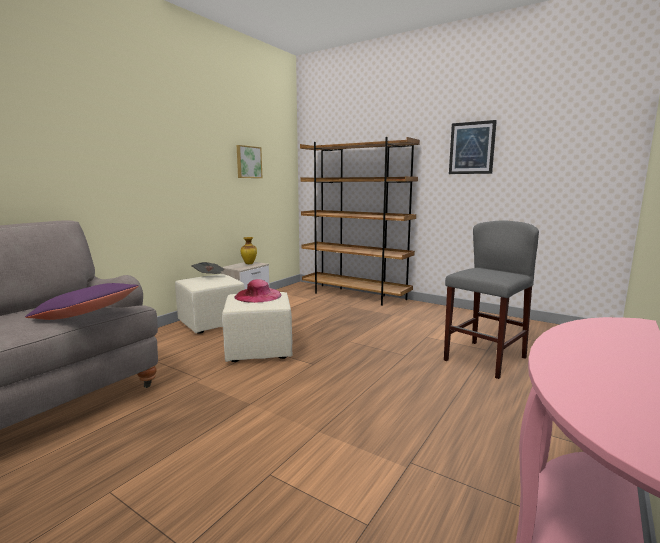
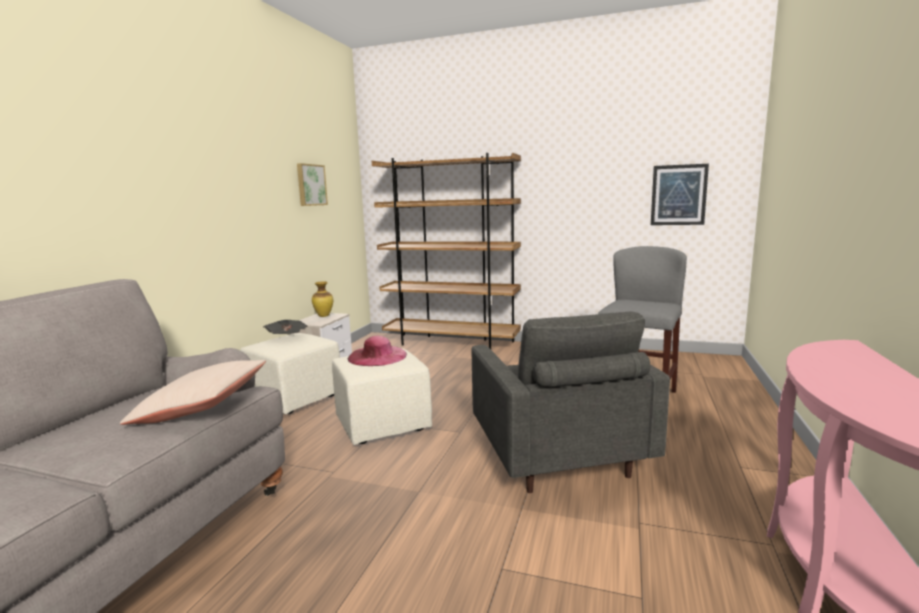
camera: 15 degrees left, 0 degrees up
(86, 315) = (201, 409): purple pillow -> beige pillow
(377, 396) = (557, 457): none -> grey armchair
(472, 148) = (581, 165): picture -> picture (678, 195)

